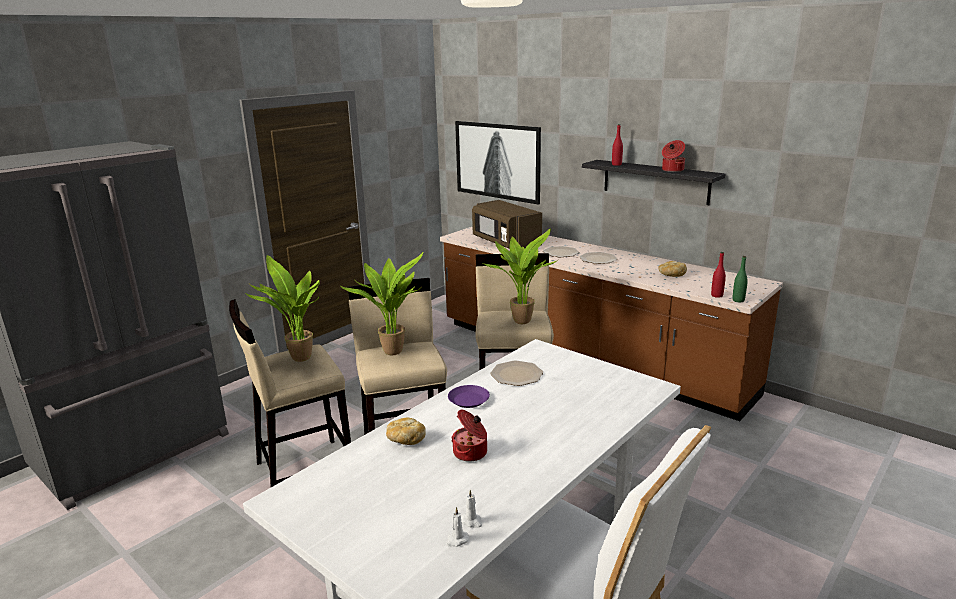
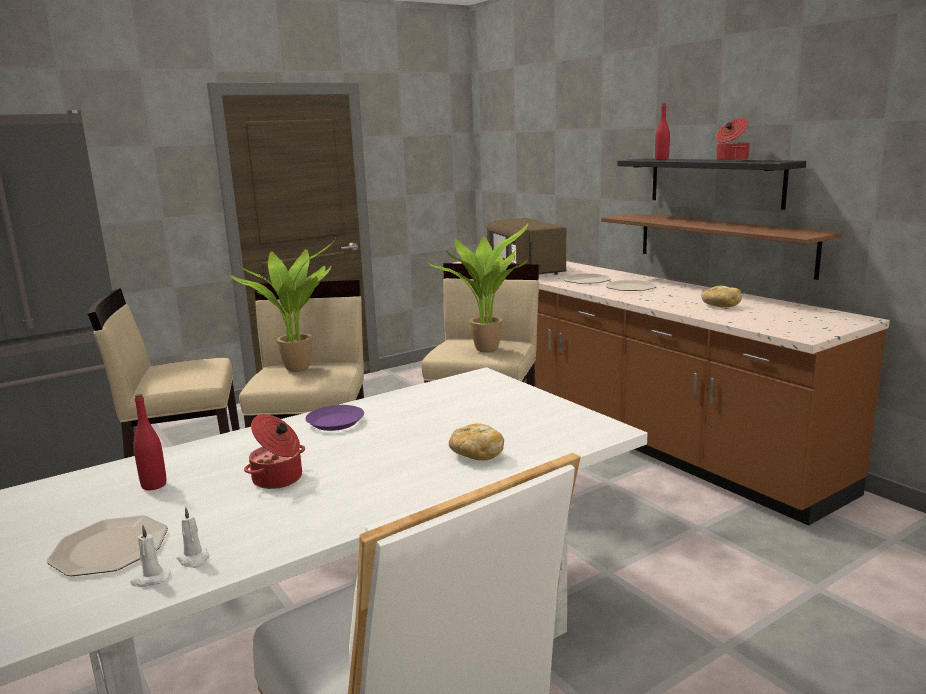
camera: 15 degrees right, 5 degrees down
(298, 359) = (184, 368): potted plant -> none
(405, 440) = (212, 456): bread -> bread (476, 455)
(497, 161) = (533, 172): picture -> none
(517, 374) = (424, 401): plate -> plate (109, 548)
(661, 225) = (722, 243): none -> shelf
(716, 295) = (770, 328): red bottle -> red bottle (154, 485)
(738, 300) = (799, 335): green bottle -> none

